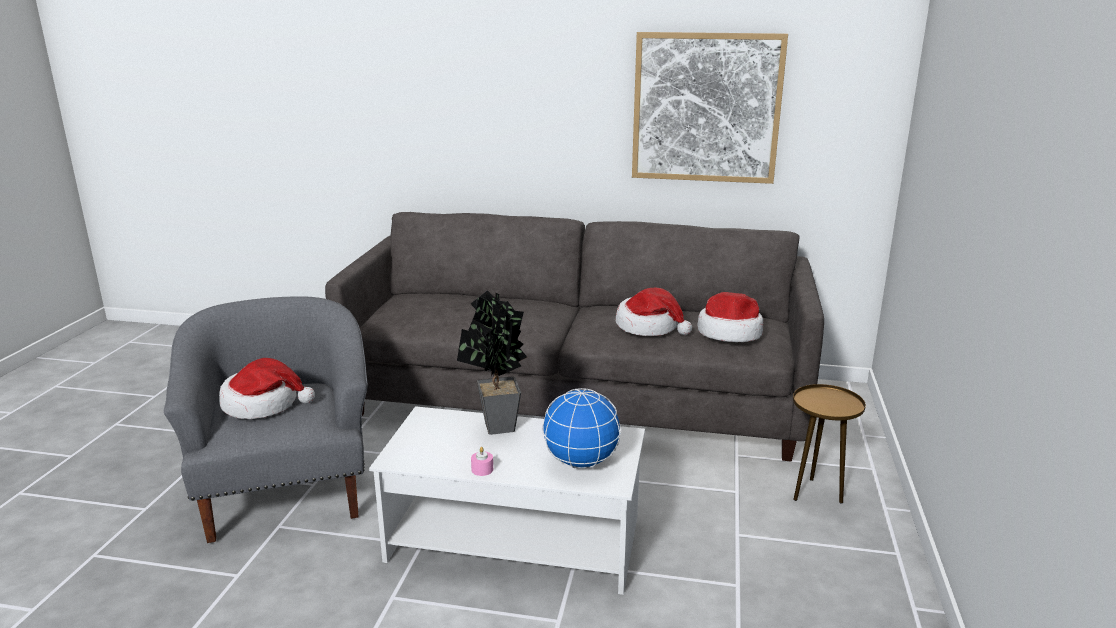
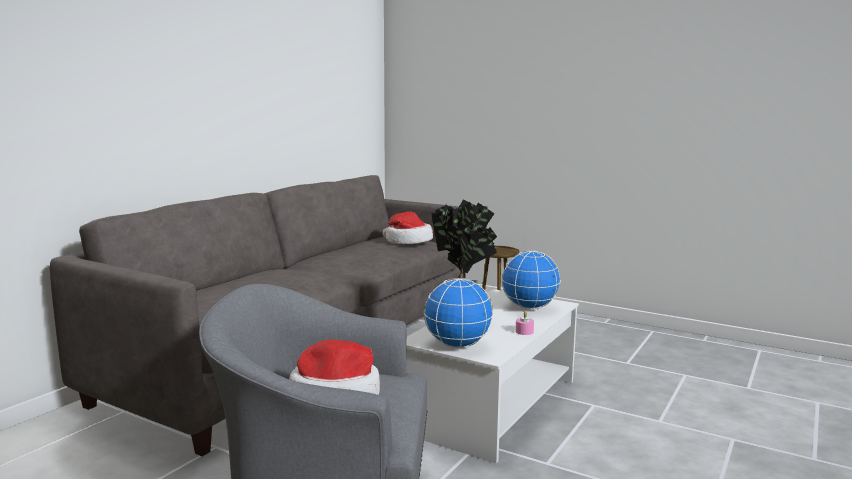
camera: 70 degrees left, 10 degrees down
(419, 437) = (457, 345): none -> globe
(649, 327) = (373, 252): hat -> none
(706, 108) = (298, 92): picture -> none

